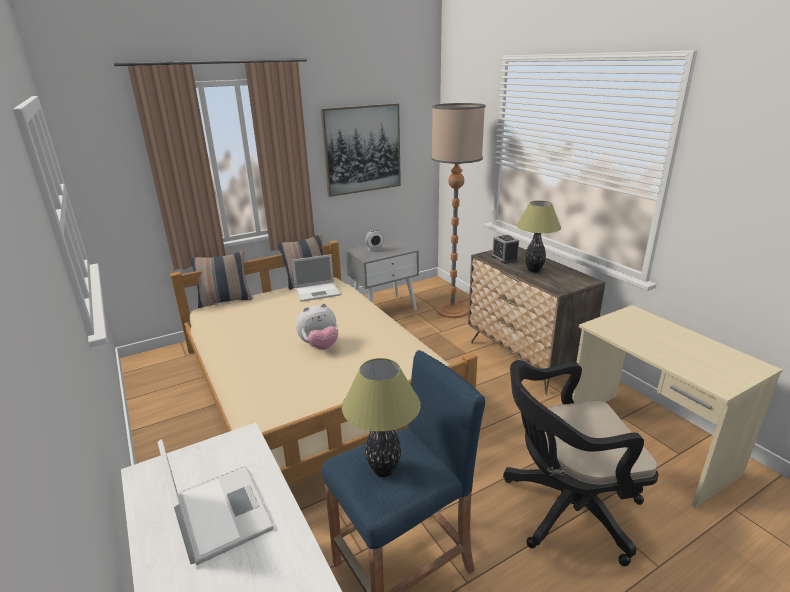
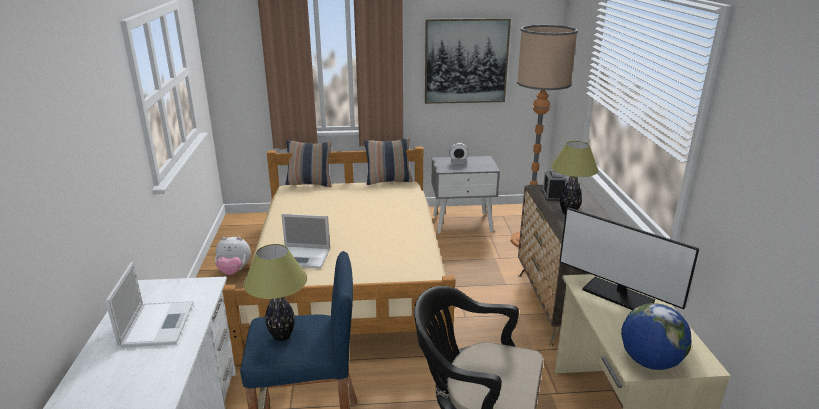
camera: 25 degrees right, 0 degrees up
(318, 292) = (388, 192): laptop -> laptop (303, 257)
(320, 346) = (349, 239): plush toy -> plush toy (234, 271)
(637, 329) = (618, 295): none -> monitor
(723, 377) = (649, 362): none -> globe

